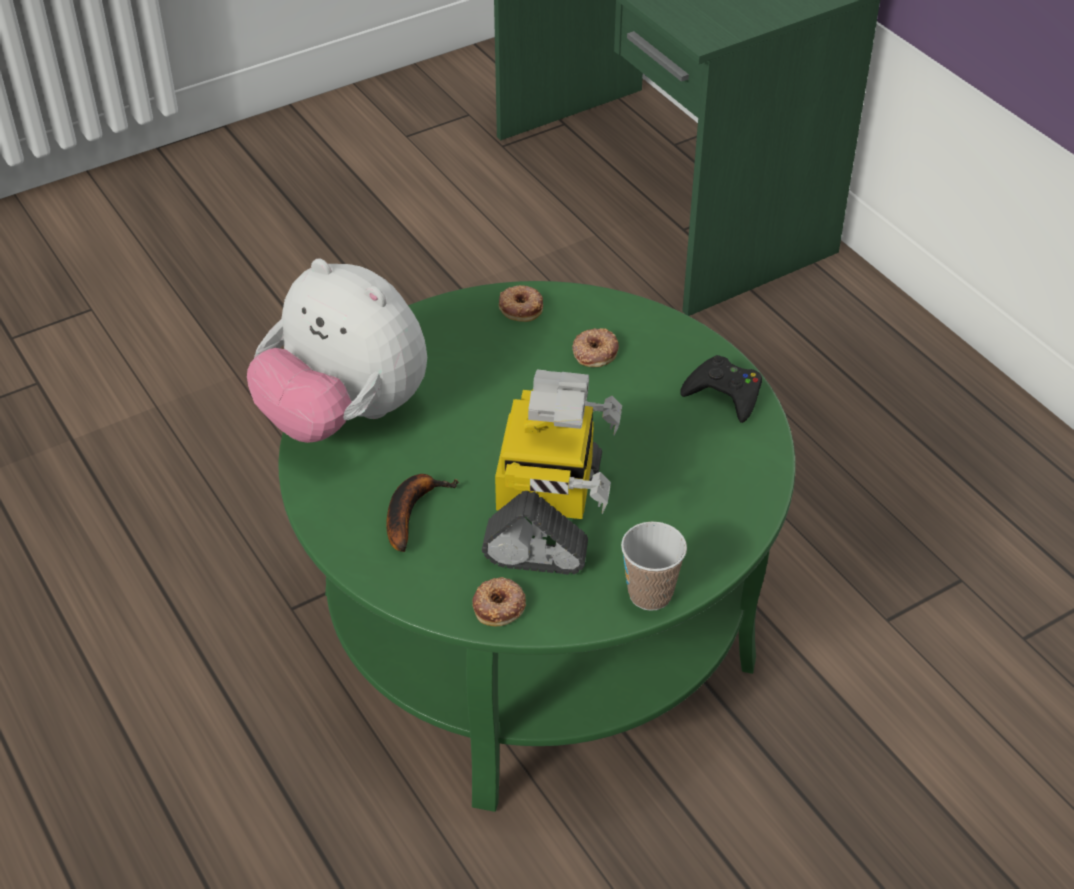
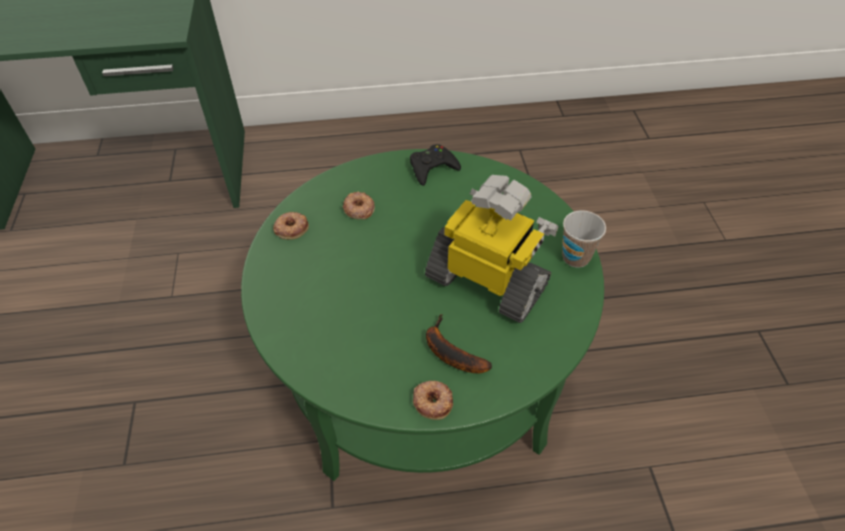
camera: 65 degrees left, 5 degrees up
(344, 416) = (330, 361): plush toy -> none
(499, 606) = (556, 332): donut -> donut (433, 401)

